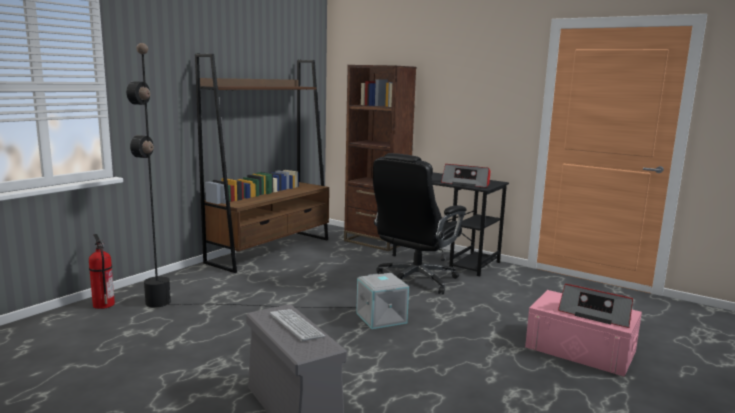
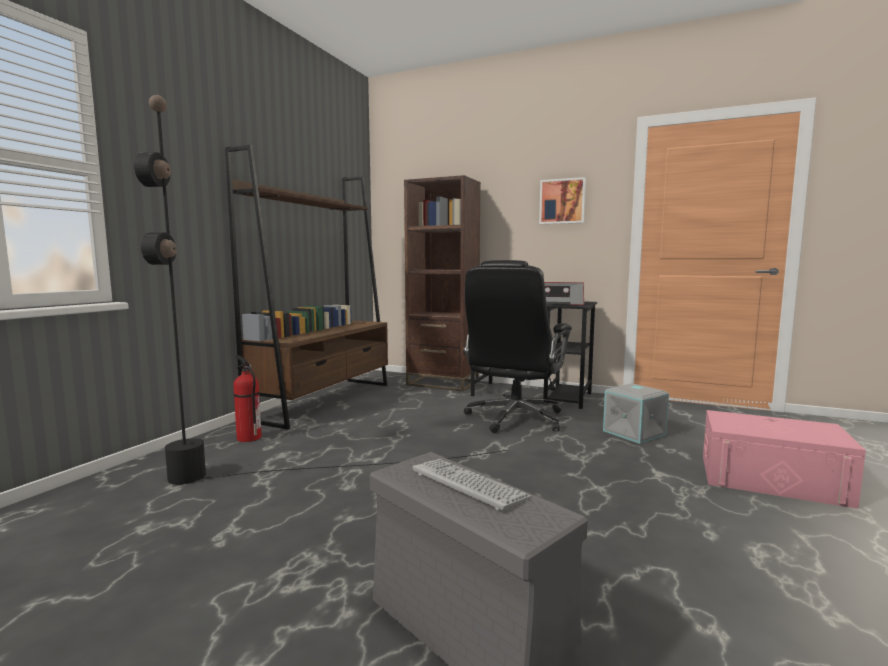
camera: 10 degrees left, 5 degrees down
(103, 304) = (99, 488): fire extinguisher -> fire extinguisher (248, 438)
(382, 318) = (507, 466): grey storage box -> grey storage box (635, 433)
(484, 89) = (562, 201): none -> picture
(595, 314) = (796, 431): radio -> none

